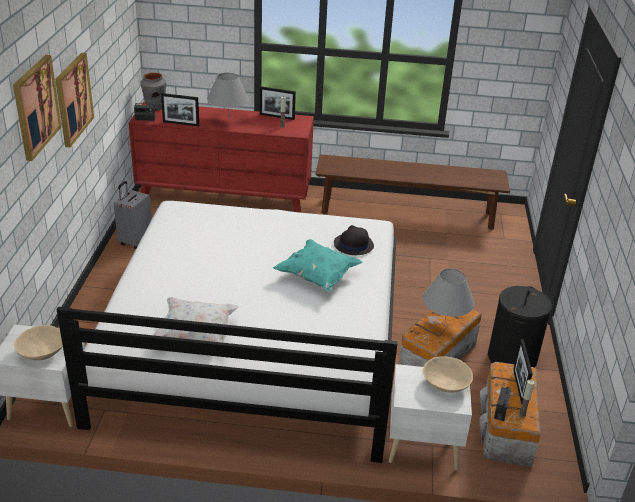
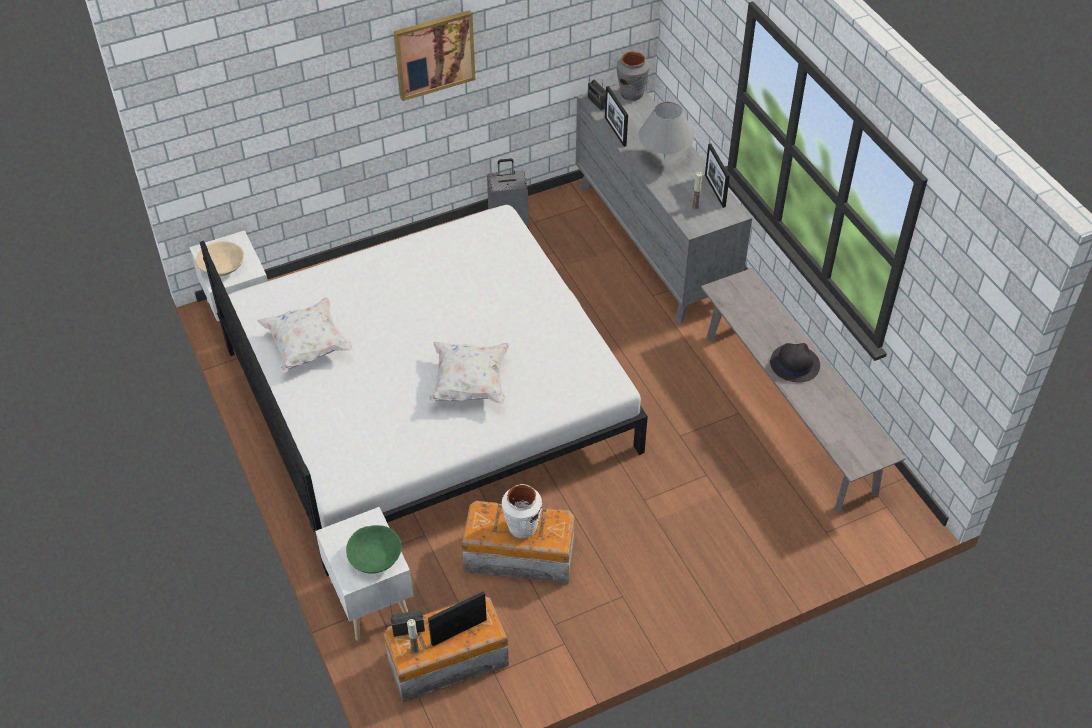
camera: 60 degrees right, 15 degrees up
(36, 107) = (340, 53): picture -> none
(225, 198) = (654, 243): red dresser -> grey dresser
(318, 277) = (469, 384): turquoise pillow -> white pillow
(353, 245) = (553, 384): black hat -> black hat (794, 364)
(407, 213) = (788, 412): brown bench -> grey bench
(444, 322) = (522, 527): grey table lamp -> white vase
(445, 384) = (375, 558): beige bowl -> green bowl
(512, 358) = (572, 626): black laundry basket -> none

